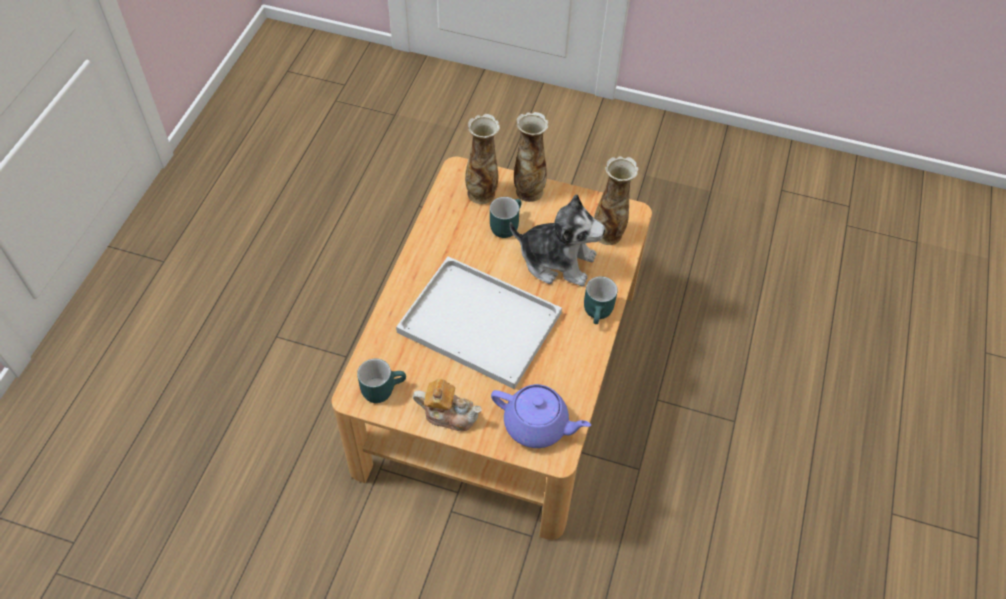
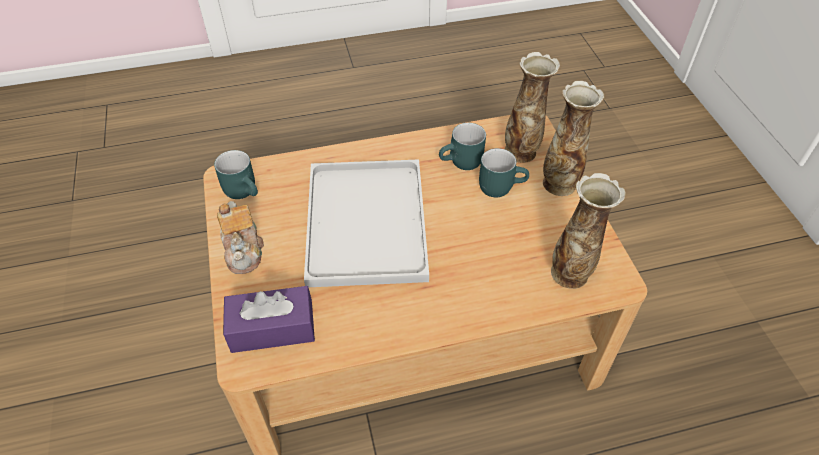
camera: 60 degrees right, 5 degrees down
(537, 425) = (272, 328): purple teapot -> purple tissue box
(557, 260) = (493, 246): plush toy -> none
(599, 313) = (456, 316): turquoise mug -> turquoise mug (462, 163)

